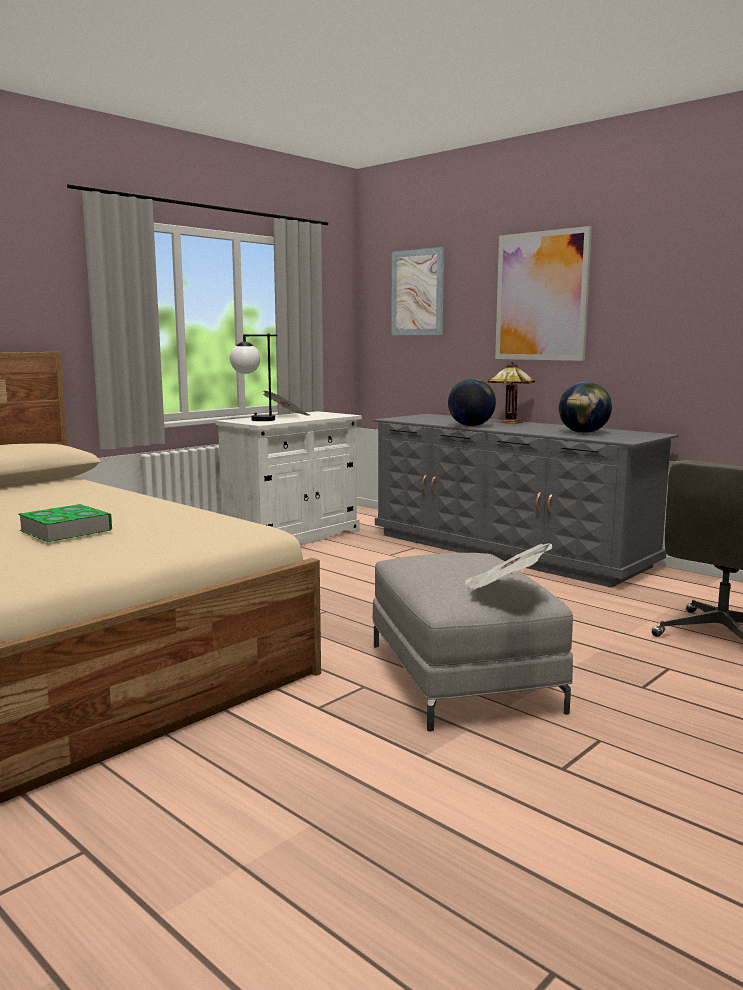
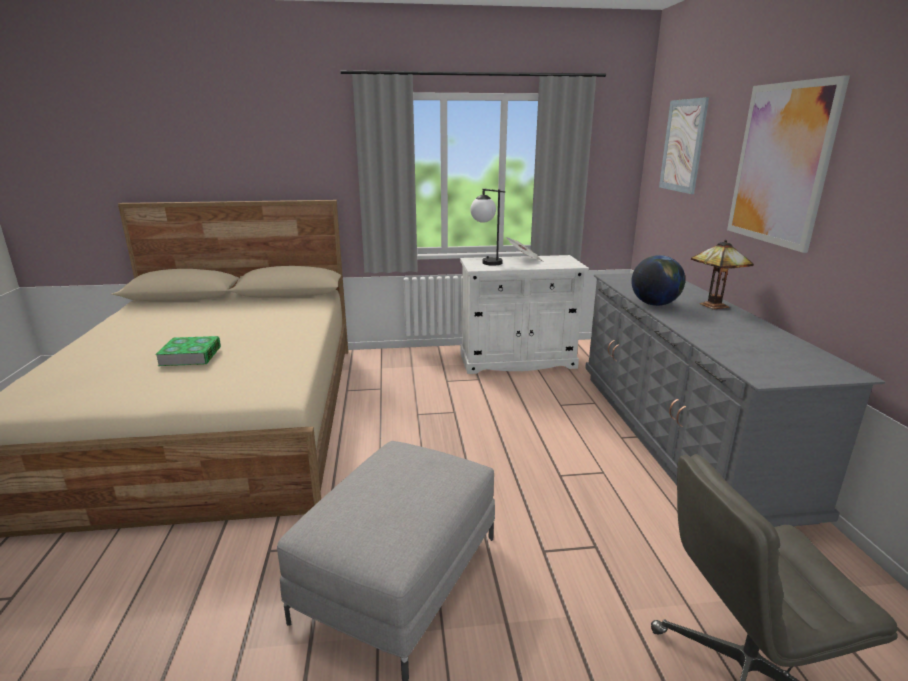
camera: 40 degrees right, 10 degrees up
(504, 589) = (367, 535): newspaper -> none
(583, 433) = (750, 346): globe -> none

